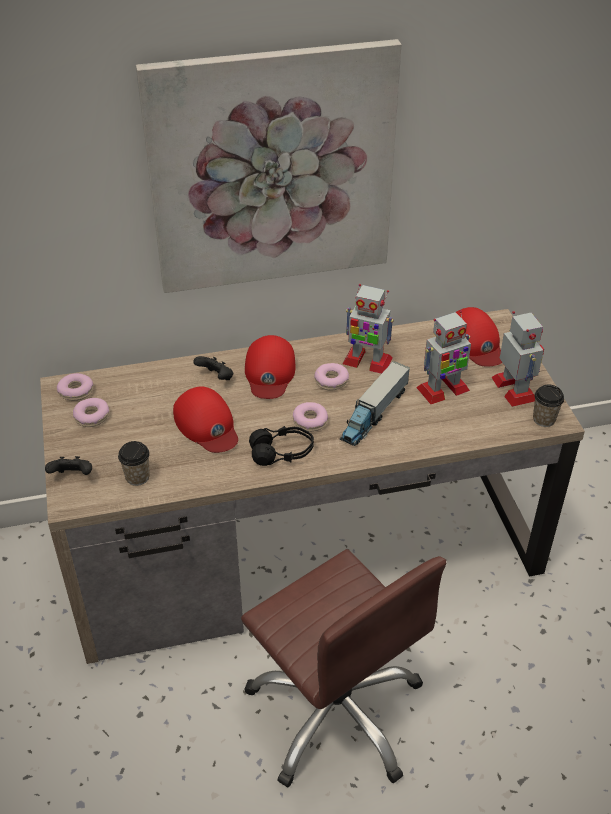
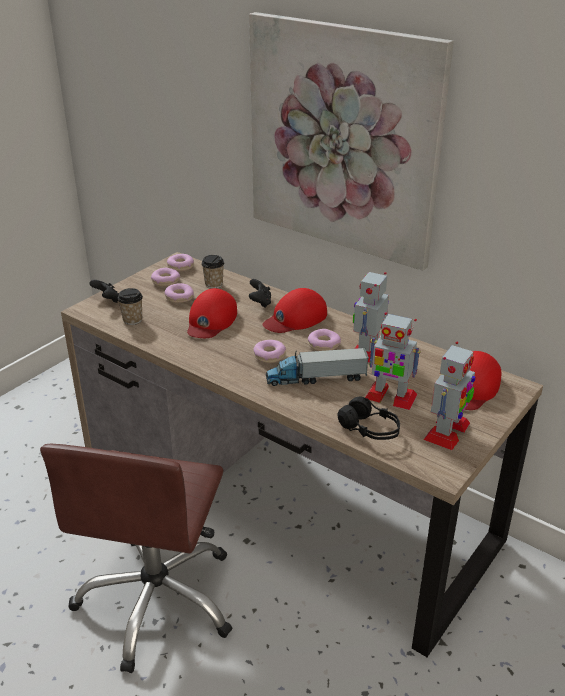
camera: 50 degrees right, 10 degrees down
(137, 424) = (179, 298): none -> donut
(282, 453) = (222, 359): black headphones -> black headphones (370, 430)
(366, 361) = (368, 349): toy robot -> toy robot turned 45 degrees clockwise
(544, 419) = (434, 464): cup -> cup (214, 284)

